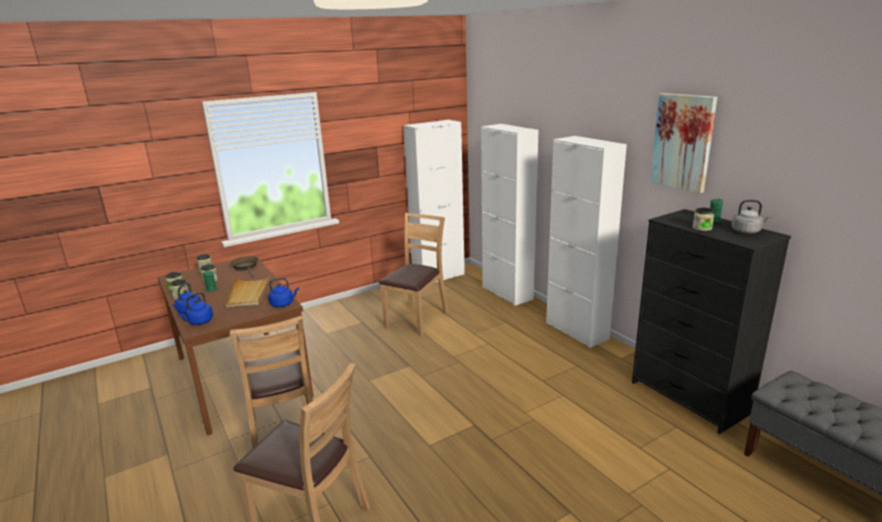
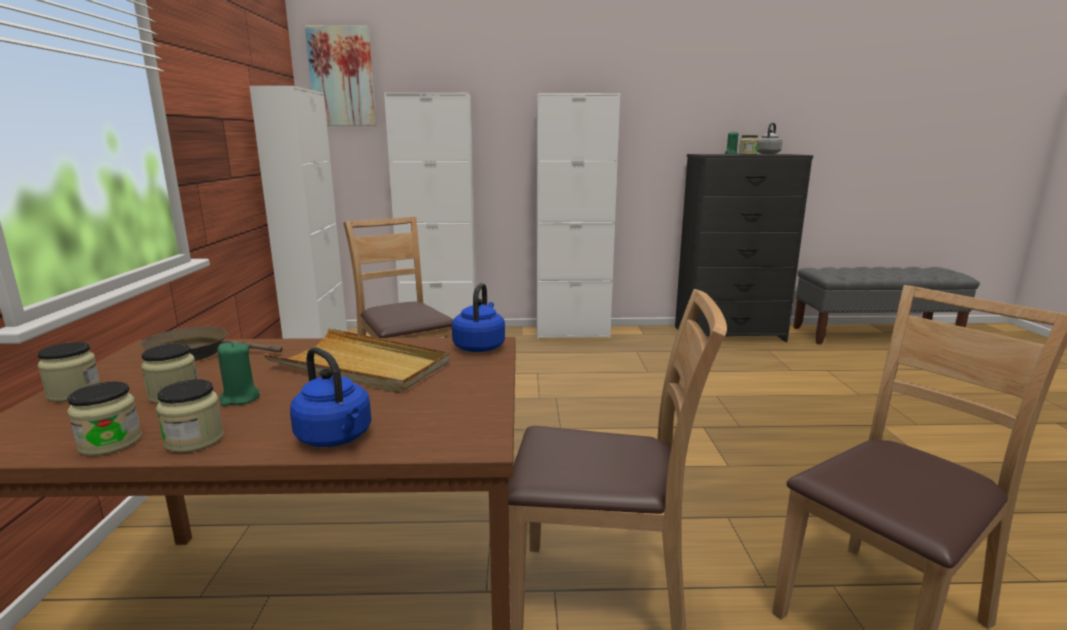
camera: 60 degrees left, 5 degrees down
(199, 322) = (435, 430): blue kettle -> none
(683, 142) = (677, 86): picture -> picture (342, 77)

